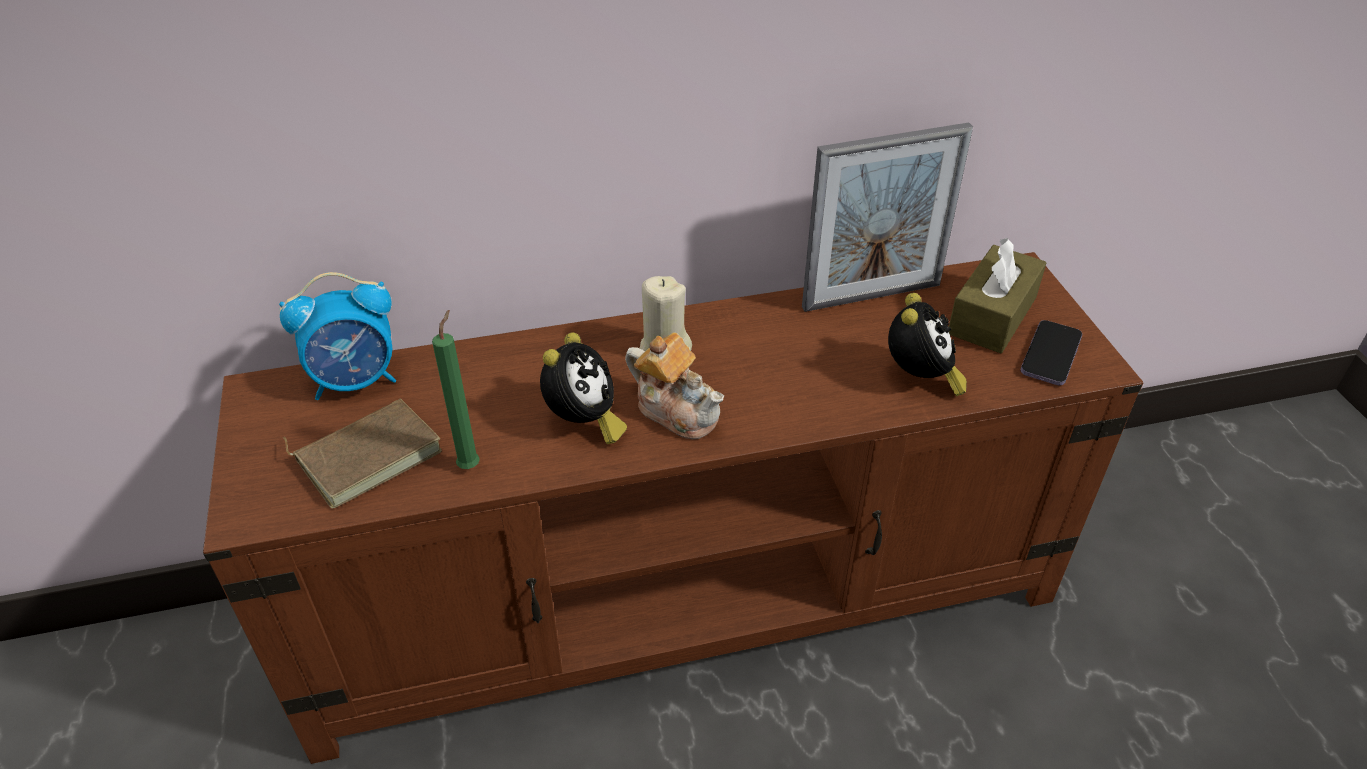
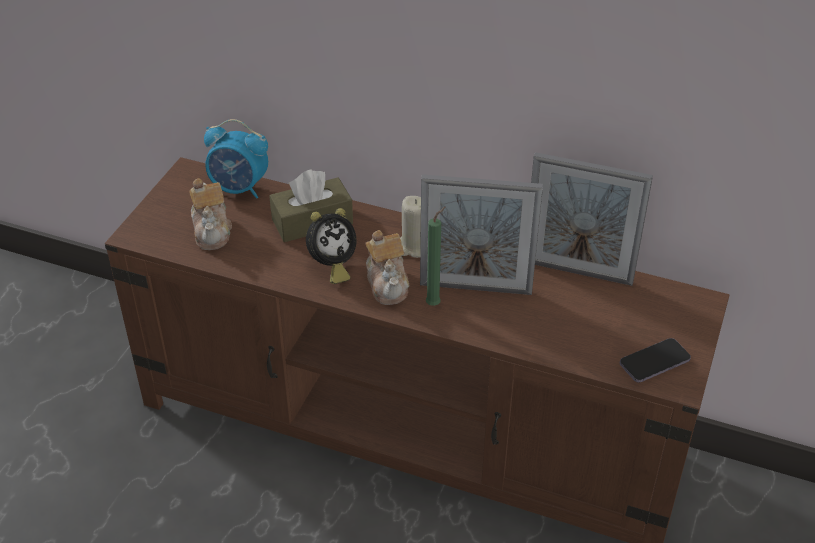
camera: 35 degrees right, 0 degrees up
(368, 454) = (212, 231): brown book -> teapot
(471, 464) = (256, 260): green candle -> green candle (435, 304)
(784, 365) = (475, 288): none -> picture frame
(920, 379) = (550, 335): alarm clock -> none
(992, 315) = (645, 320): brown tissue box -> brown tissue box (312, 221)

